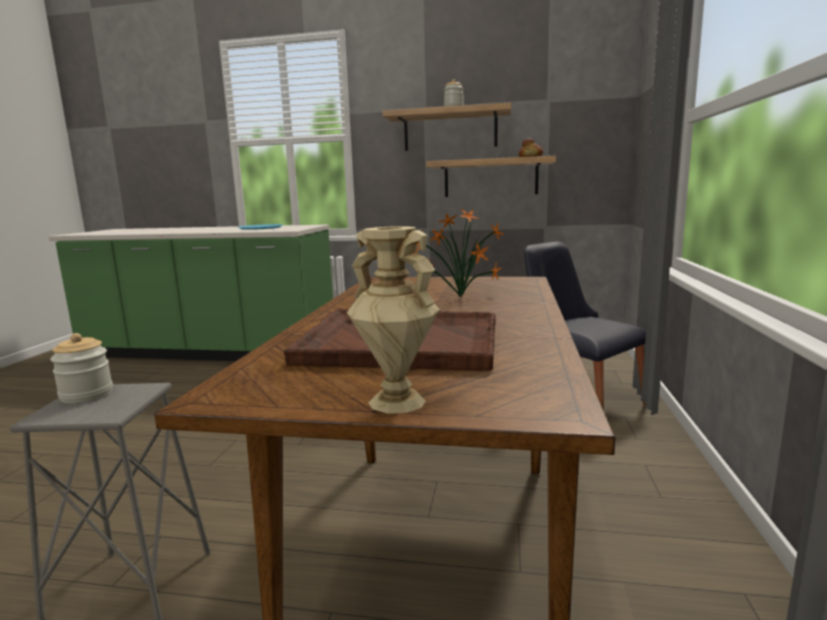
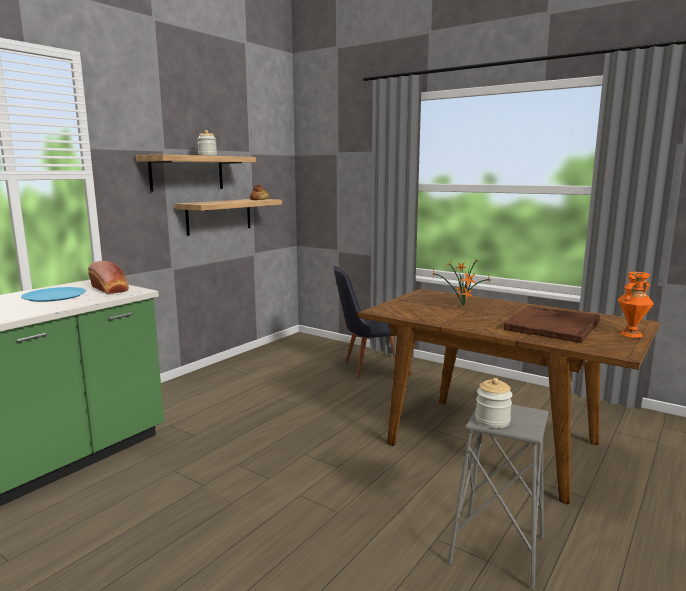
camera: 65 degrees left, 0 degrees up
(290, 228) = (110, 289): none -> bread
(395, 402) = (631, 334): beige vase -> orange vase

